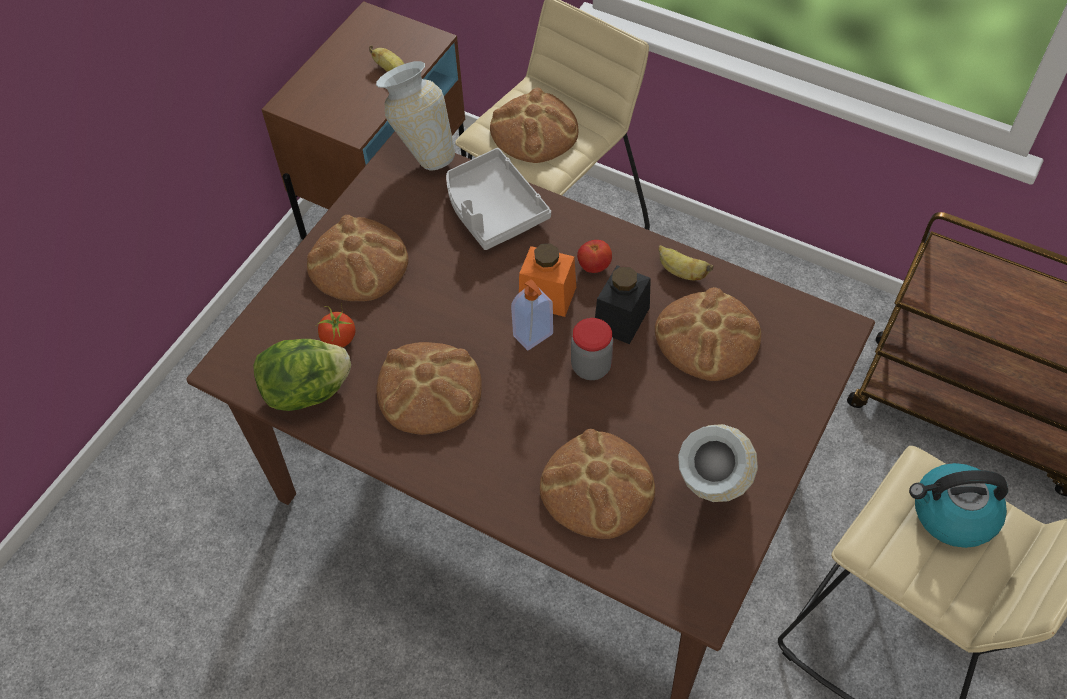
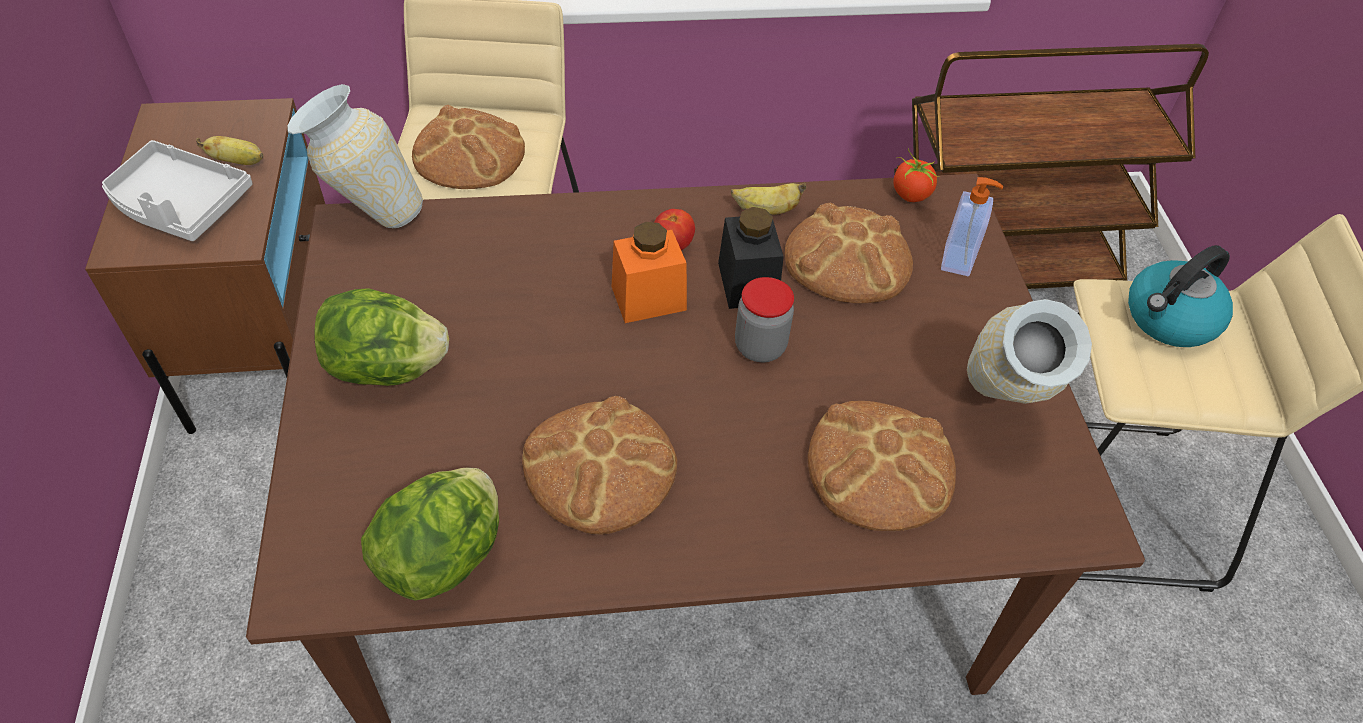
camera: 40 degrees left, 5 degrees down
(339, 339) = (434, 470): tomato -> tomato (910, 194)
(358, 262) = (387, 369): bread -> lettuce
(493, 209) = (508, 238): grey tray -> grey tray (179, 205)
(534, 336) = (670, 347): soap dispenser -> soap dispenser (958, 260)

